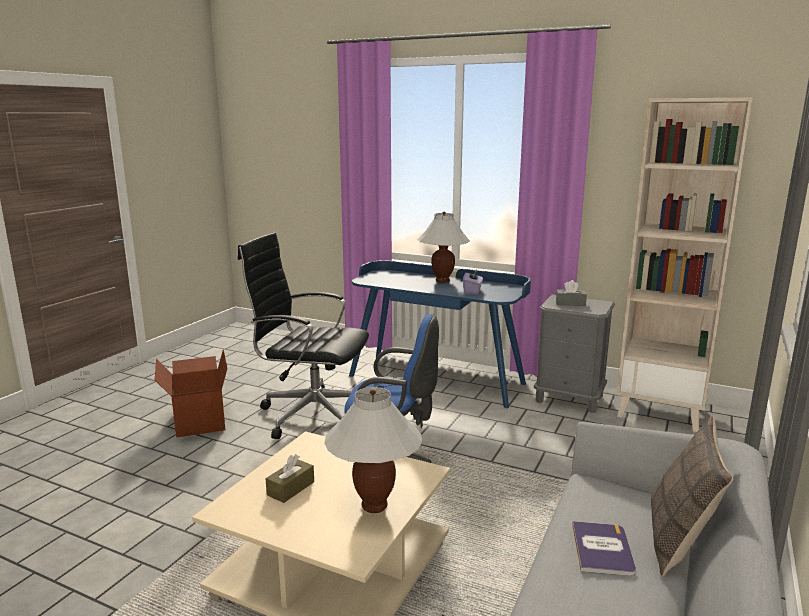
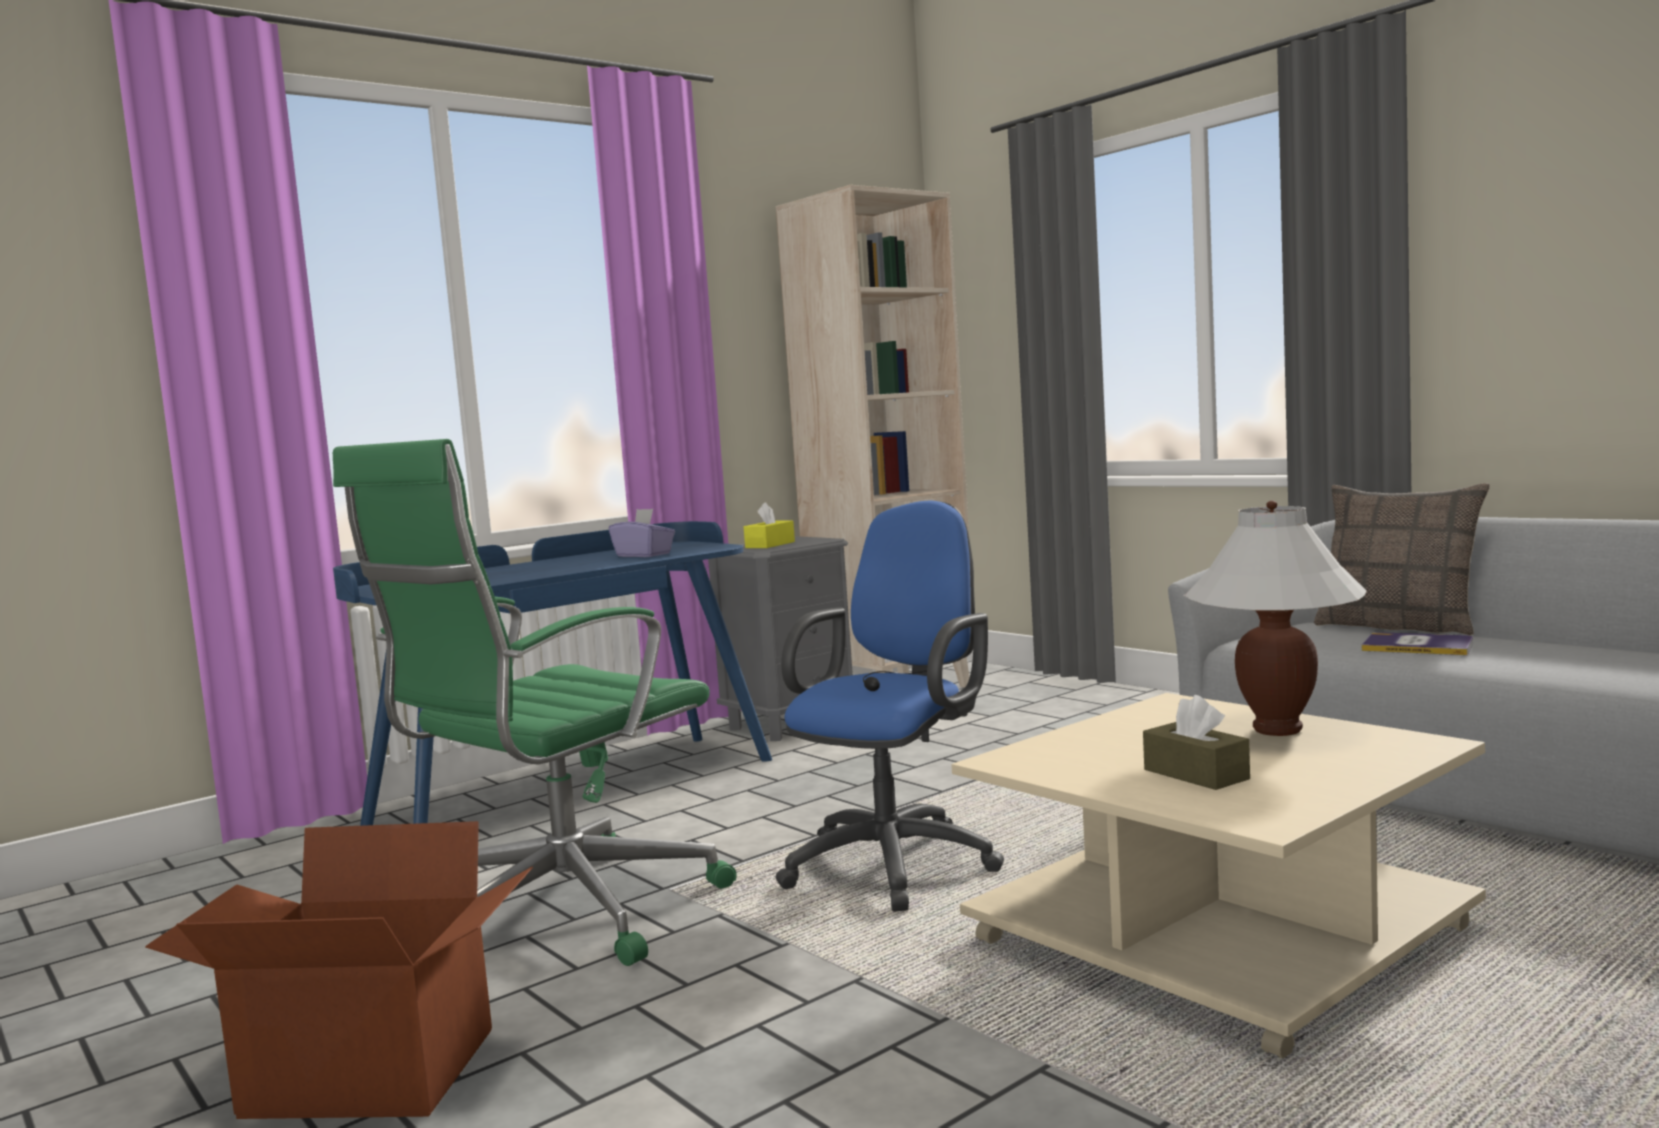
camera: 65 degrees left, 10 degrees down
(312, 414) = (560, 915): black office chair -> green office chair
(442, 281) = (542, 564): white table lamp -> none
(570, 303) = (770, 545): grey tissue box -> yellow tissue box

